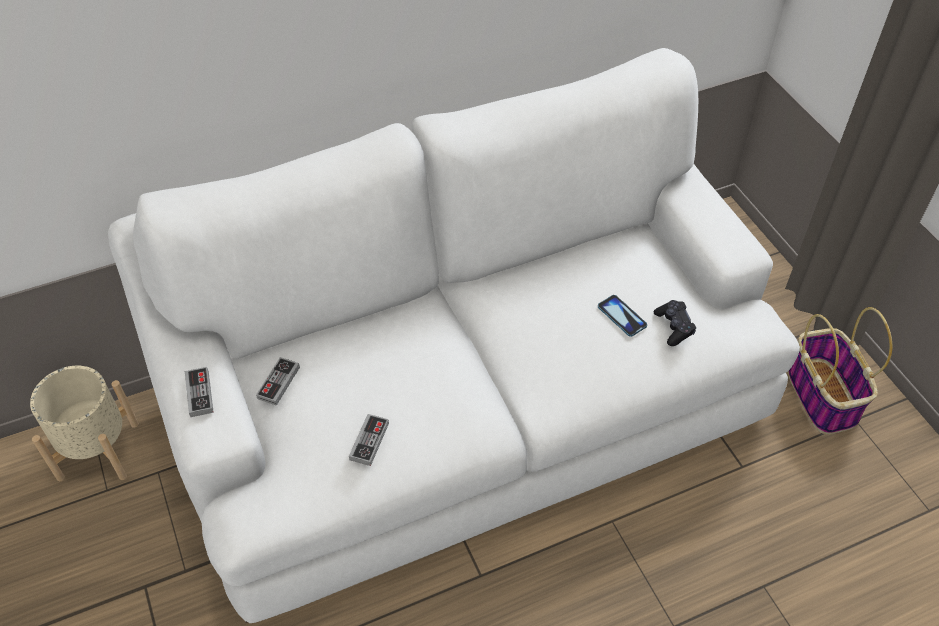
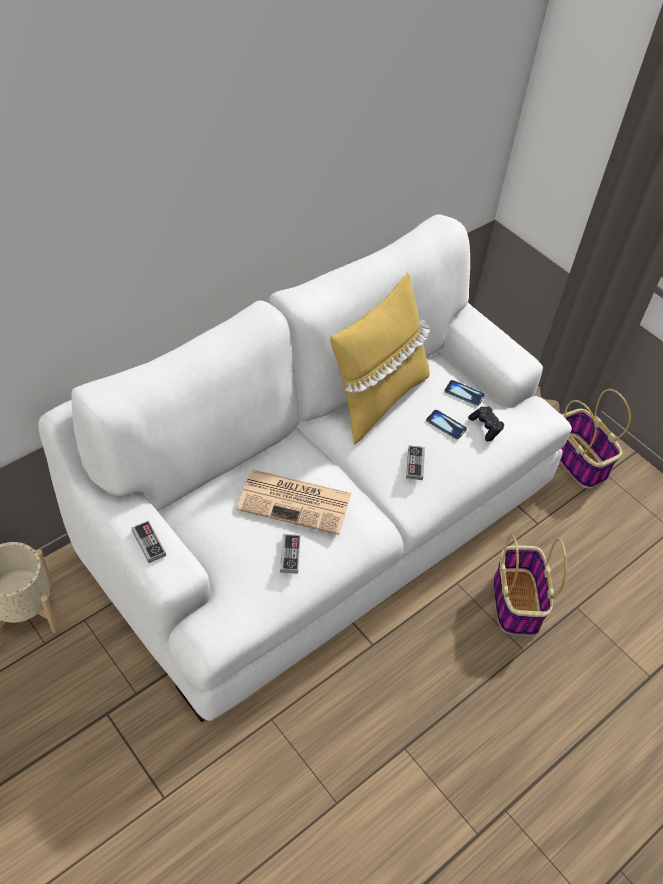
camera: 20 degrees left, 0 degrees up
(278, 383) = (201, 523): game controller -> game controller (415, 464)
(400, 378) = (296, 502): none -> newspaper
(544, 270) = (376, 399): none -> yellow pillow
(659, 281) = (464, 393): none -> phone
(682, 560) = (515, 601): none -> basket

